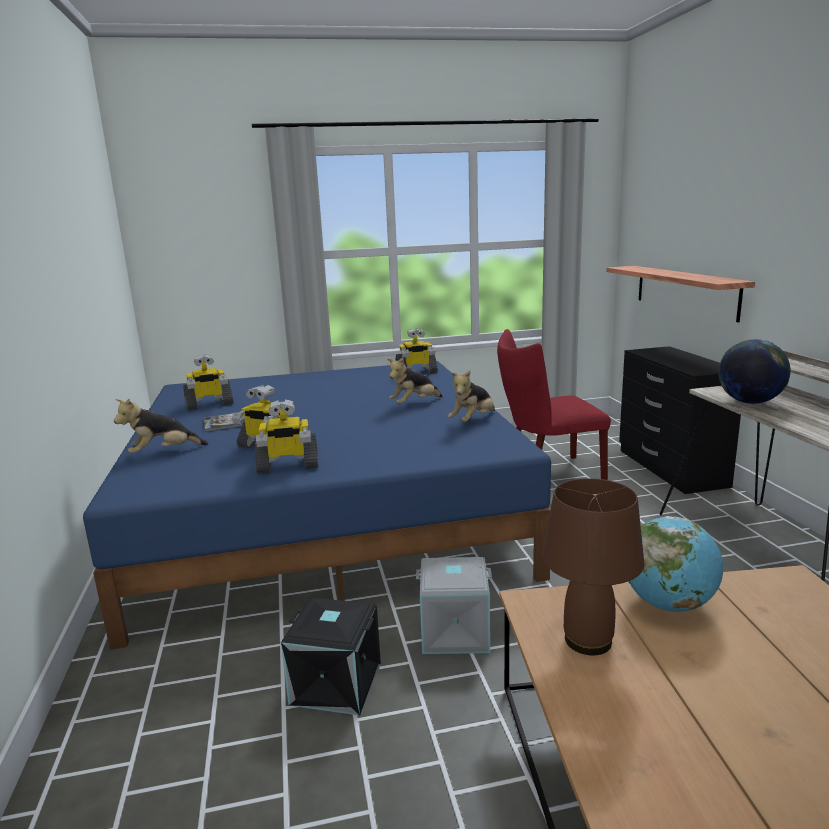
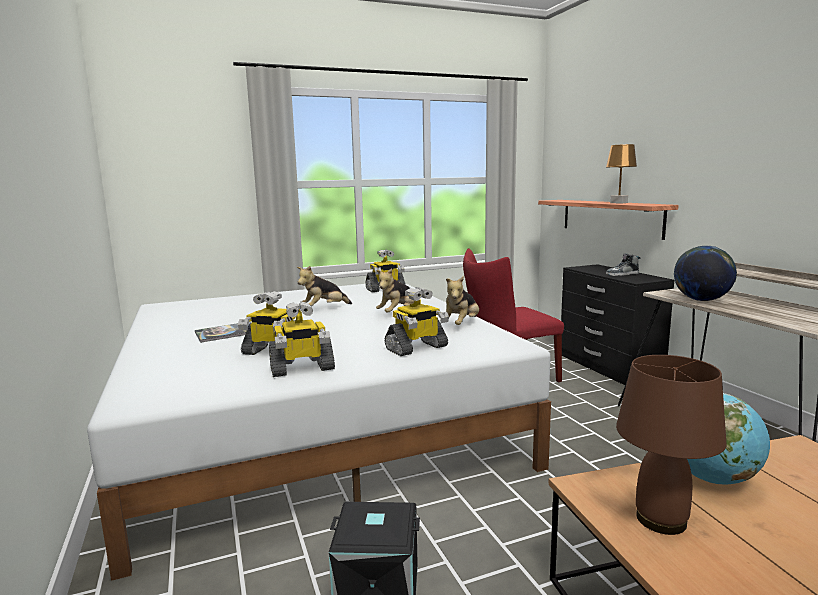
camera: 10 degrees left, 5 degrees down
(163, 453) = (162, 363): plush toy -> plush toy (324, 309)
(209, 404) = (195, 319): toy robot -> toy robot (417, 348)
(326, 512) = (314, 420): blue bed -> white bed
(454, 633) = (479, 527): grey storage box -> none
(687, 362) = (622, 274): none -> shoe
(690, 276) = (619, 203): none -> brown table lamp

